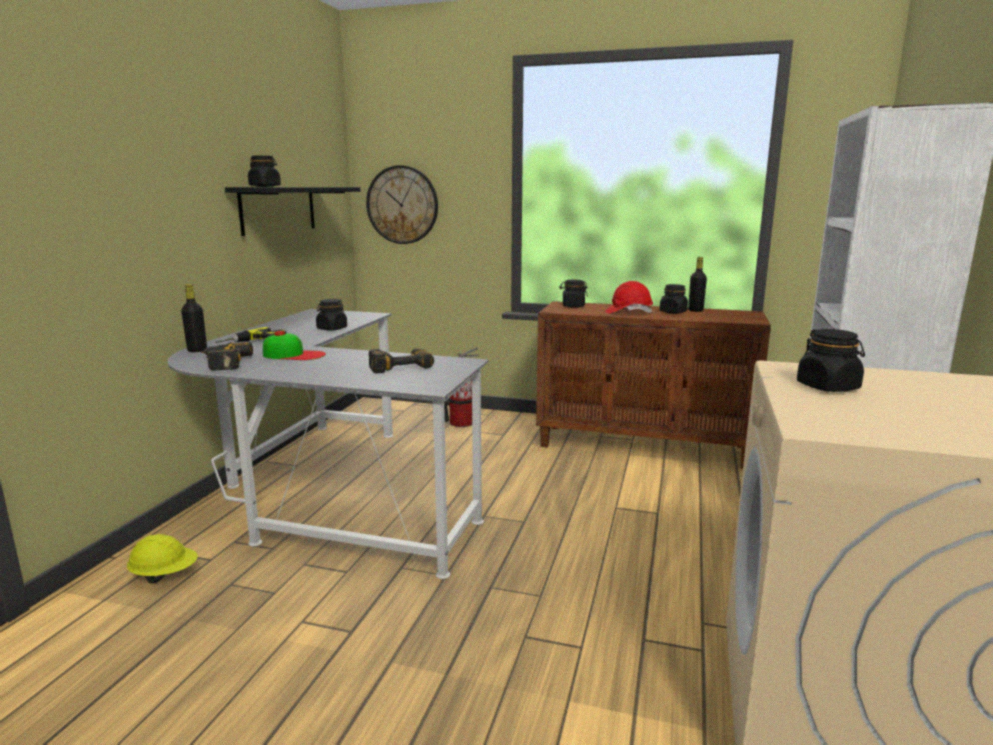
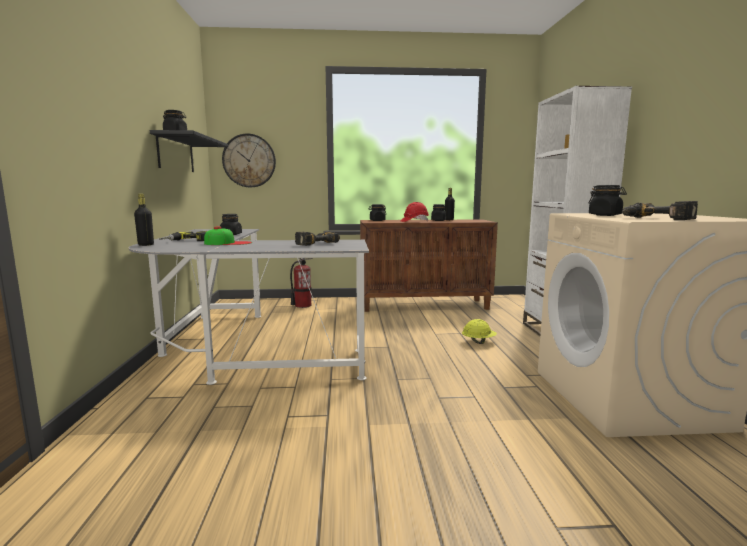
camera: 20 degrees left, 5 degrees down
(165, 575) = (153, 411): yellow hard hat -> yellow hard hat (478, 342)
(222, 363) = (180, 248): power drill -> power drill (655, 219)

